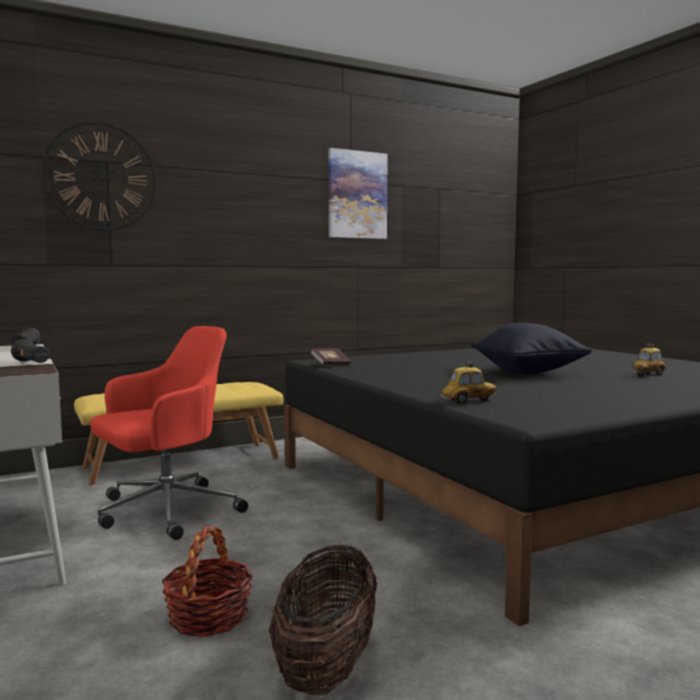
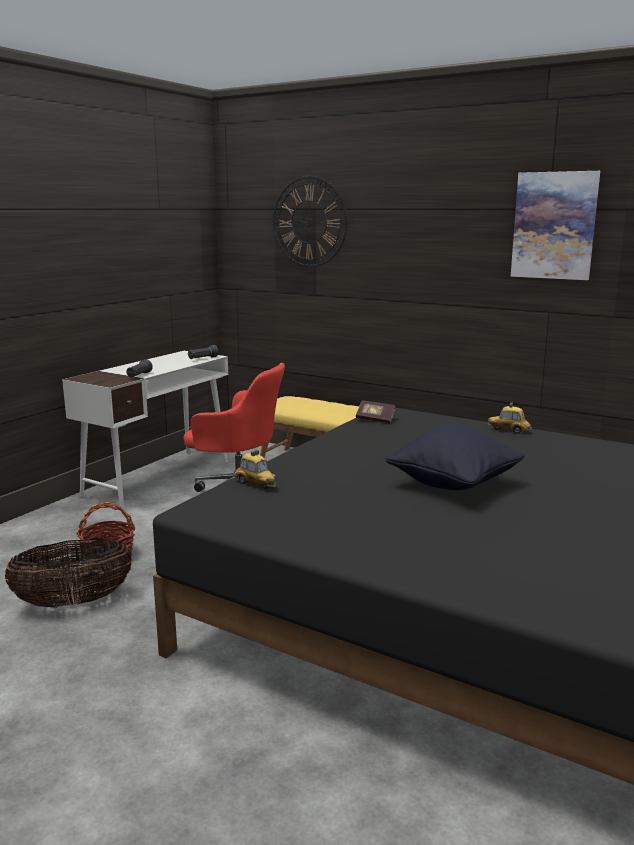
camera: 60 degrees right, 10 degrees up
(647, 374) = (542, 539): toy car -> toy car (508, 430)

